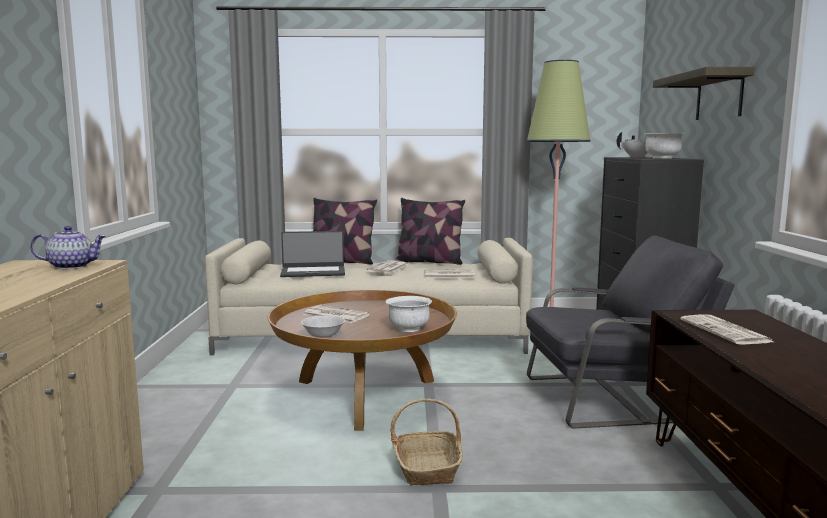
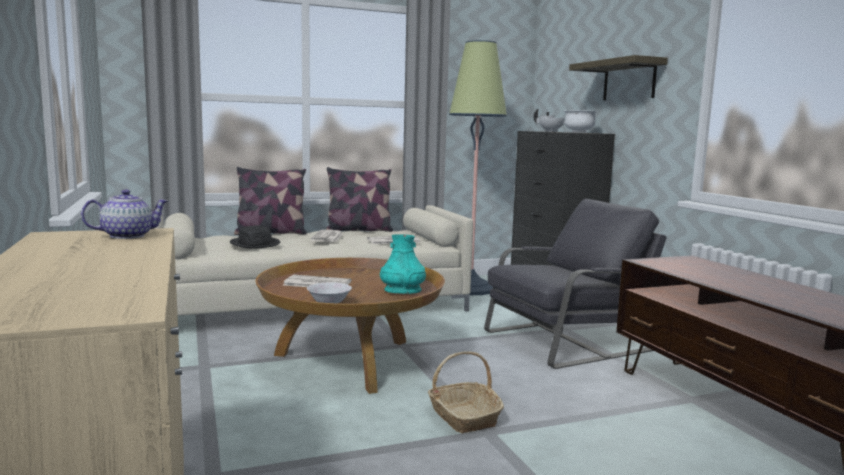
camera: 20 degrees left, 0 degrees up
(313, 272) = (255, 243): laptop -> black hat
(408, 329) = (402, 291): white bowl -> turquoise vase
(726, 331) = (696, 272): newspaper -> none

